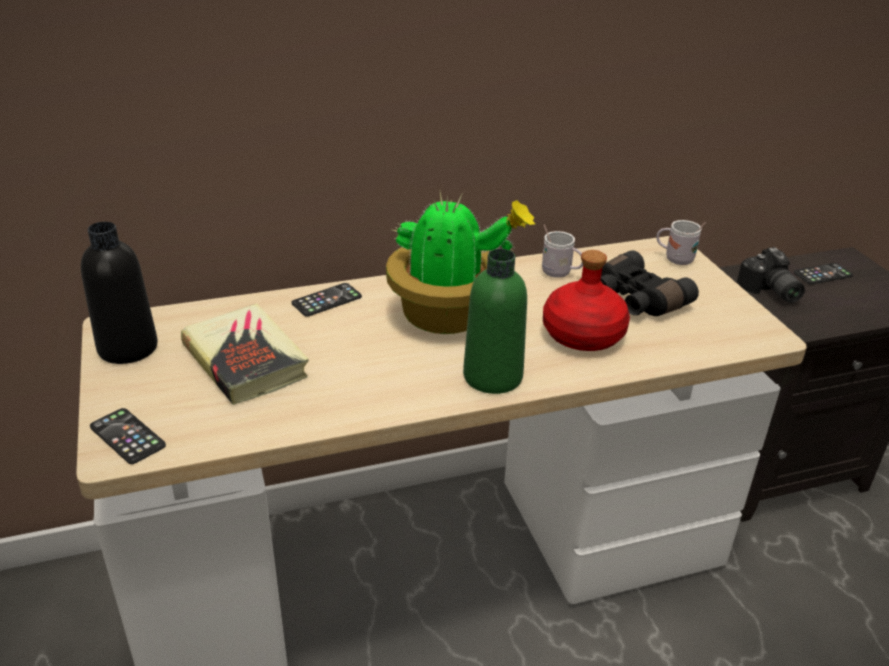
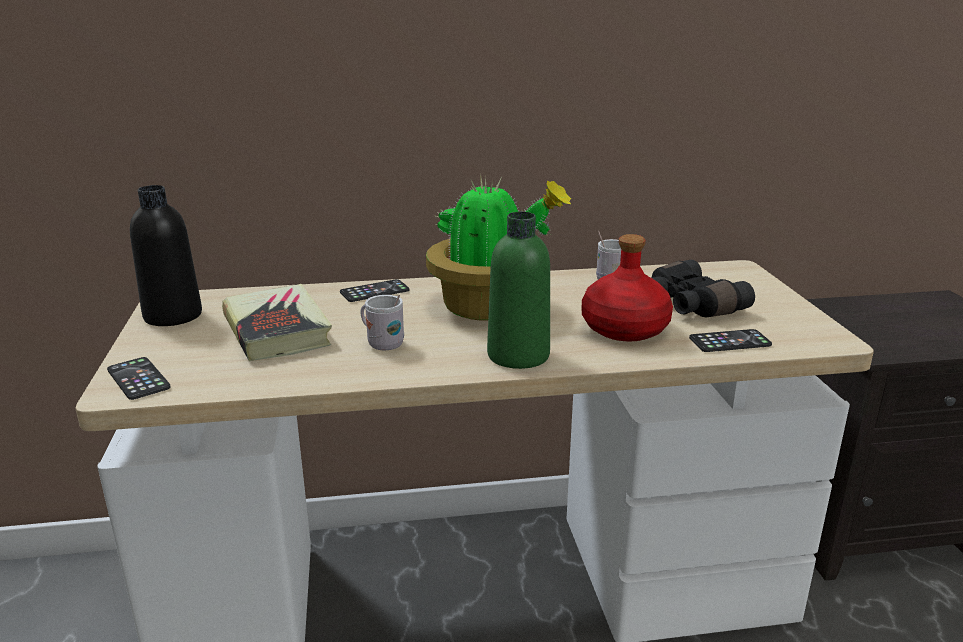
camera: 10 degrees right, 10 degrees down
(674, 259) = (740, 277): white mug -> white mug (381, 343)
(769, 292) = (848, 321): camera -> none
(822, 274) = (911, 310): phone -> phone (729, 342)

